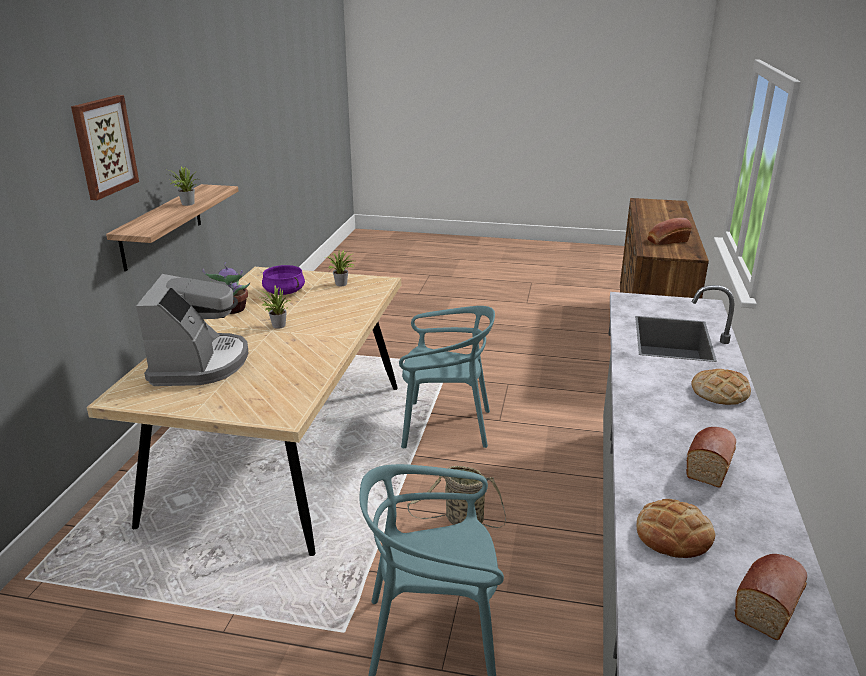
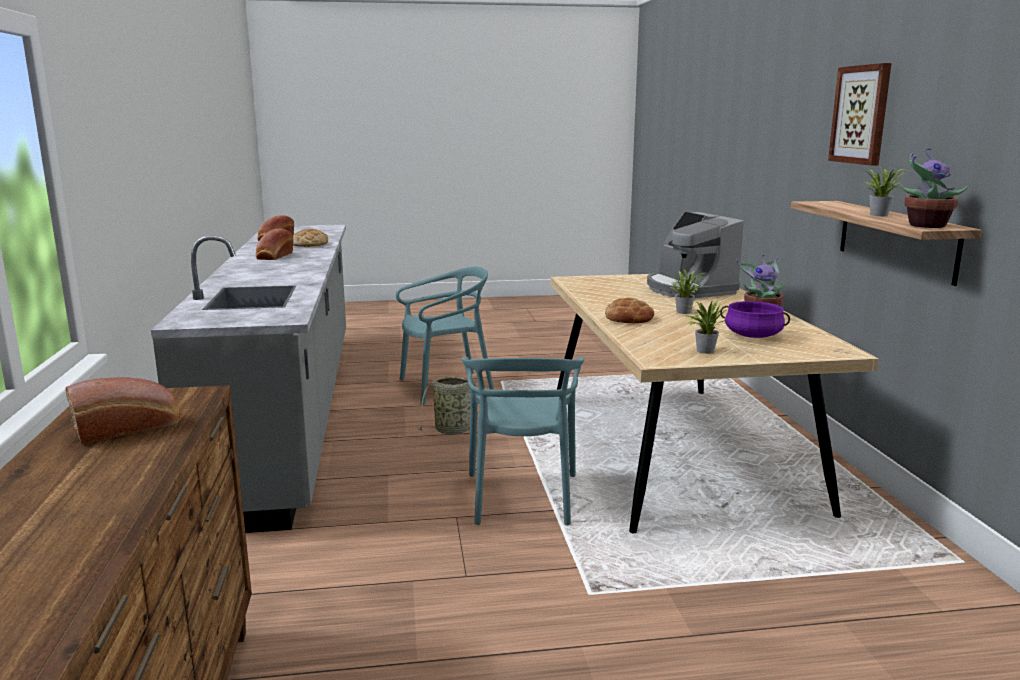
camera: 160 degrees right, 10 degrees down
(216, 189) = (924, 225): none -> potted plant
(445, 426) = (522, 497): turquoise chair -> turquoise chair turned 75 degrees counterclockwise
(720, 392) = (238, 275): bread -> bread (629, 318)

